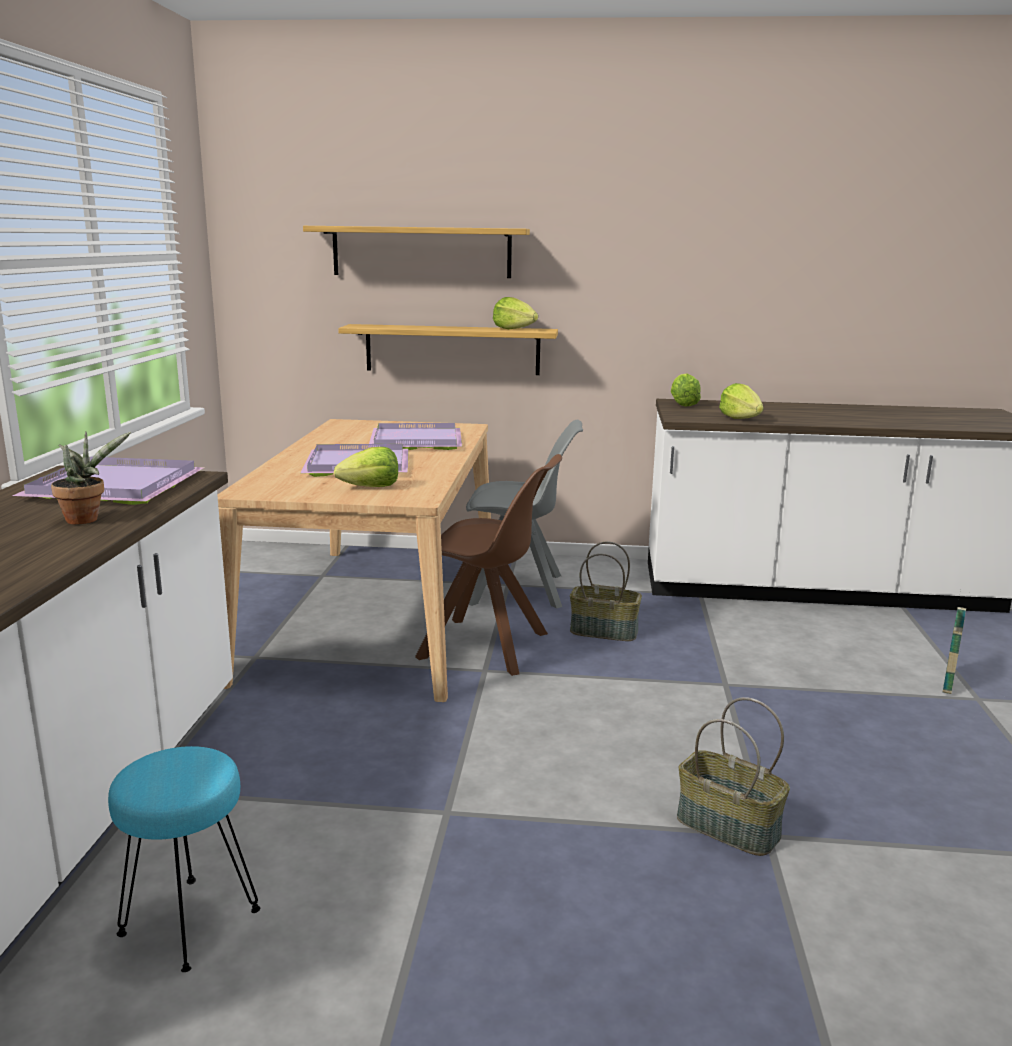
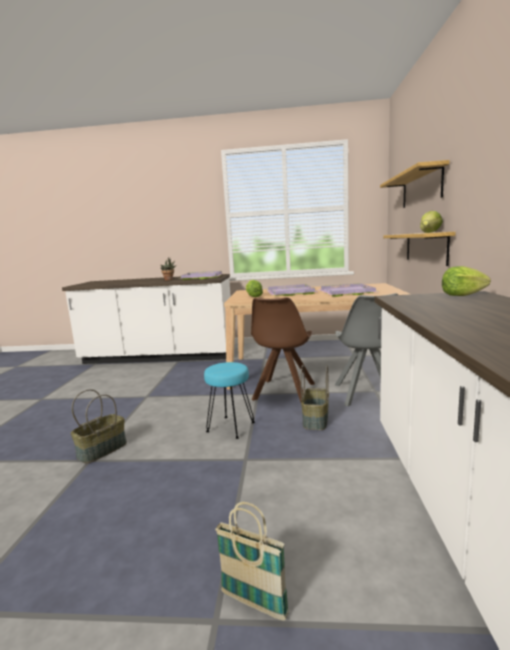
camera: 90 degrees right, 5 degrees down
(190, 923) = (115, 375): turquoise stool -> turquoise stool (230, 427)
(740, 418) = (413, 305): lettuce -> none

